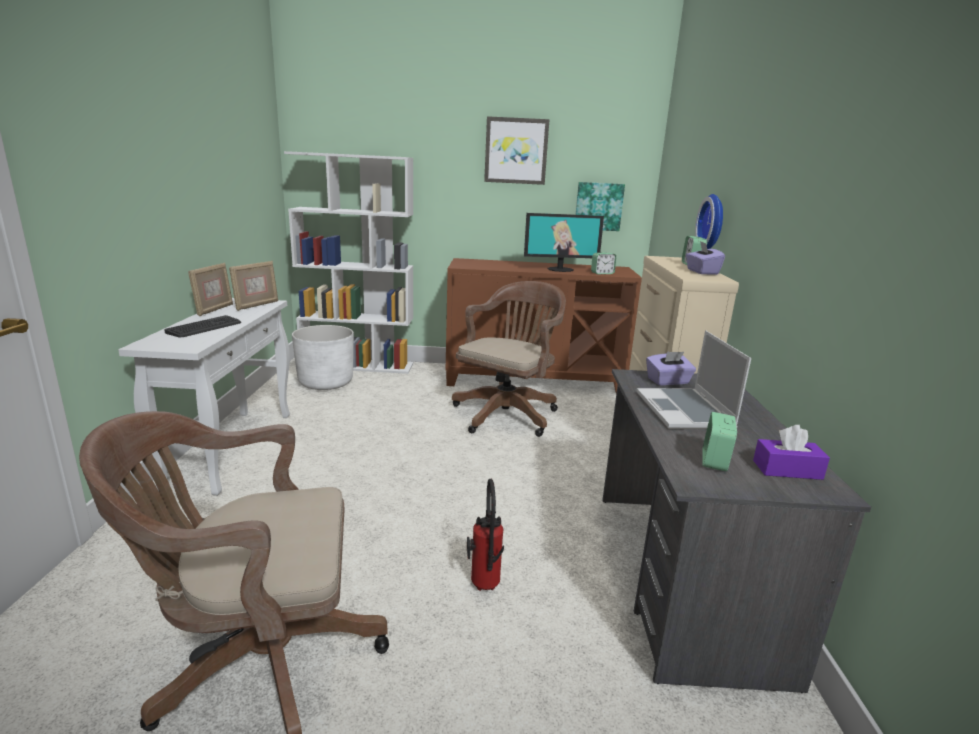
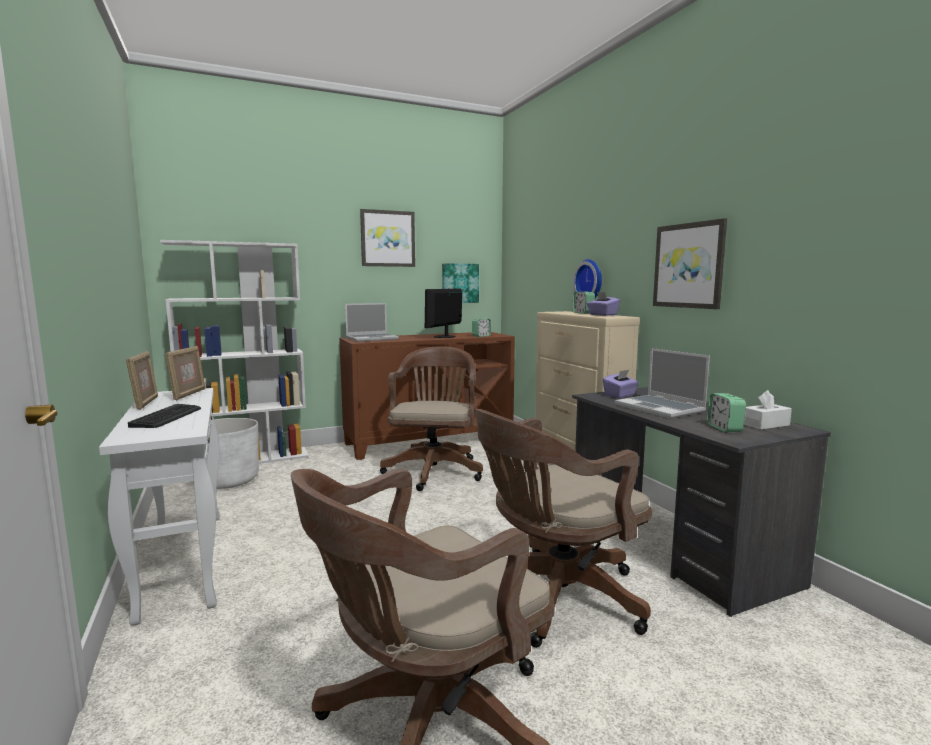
camera: 25 degrees left, 10 degrees down
(480, 263) = (372, 339): none -> laptop
(483, 588) = (554, 599): fire extinguisher -> brown office chair
(560, 269) = (445, 336): monitor -> monitor turned 150 degrees clockwise
(787, 470) = (765, 425): purple tissue box -> white tissue box
(795, 222) = (689, 265): none -> picture

